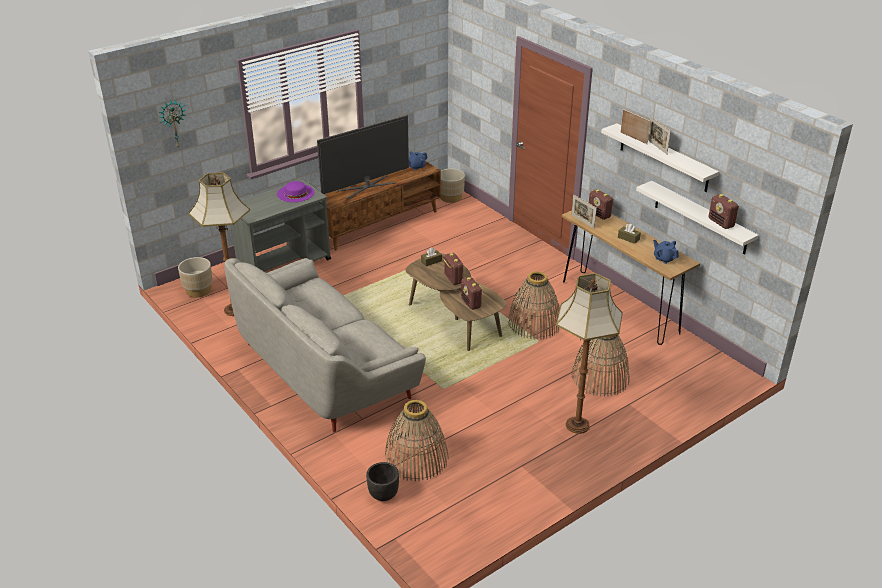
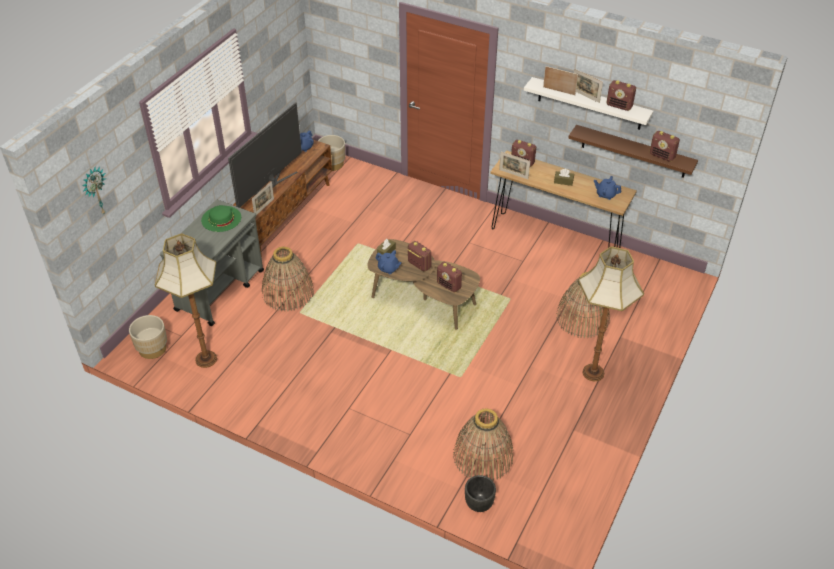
camera: 25 degrees left, 10 degrees up
(295, 193) = (221, 218): purple hat -> green hat
(326, 368) = (340, 393): grey sofa -> none
(347, 201) = (264, 207): none -> picture frame
(423, 274) = (388, 269): none -> blue teapot
(534, 323) = (494, 281): basket -> basket (288, 293)
(685, 161) = (619, 106): none -> radio
(700, 218) = (633, 151): white shelf -> brown shelf

